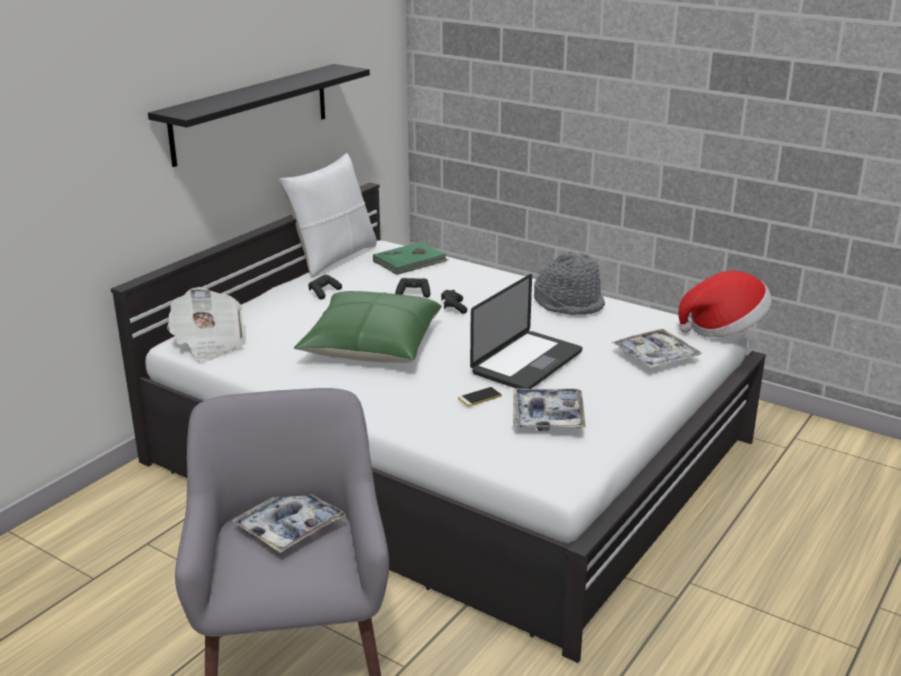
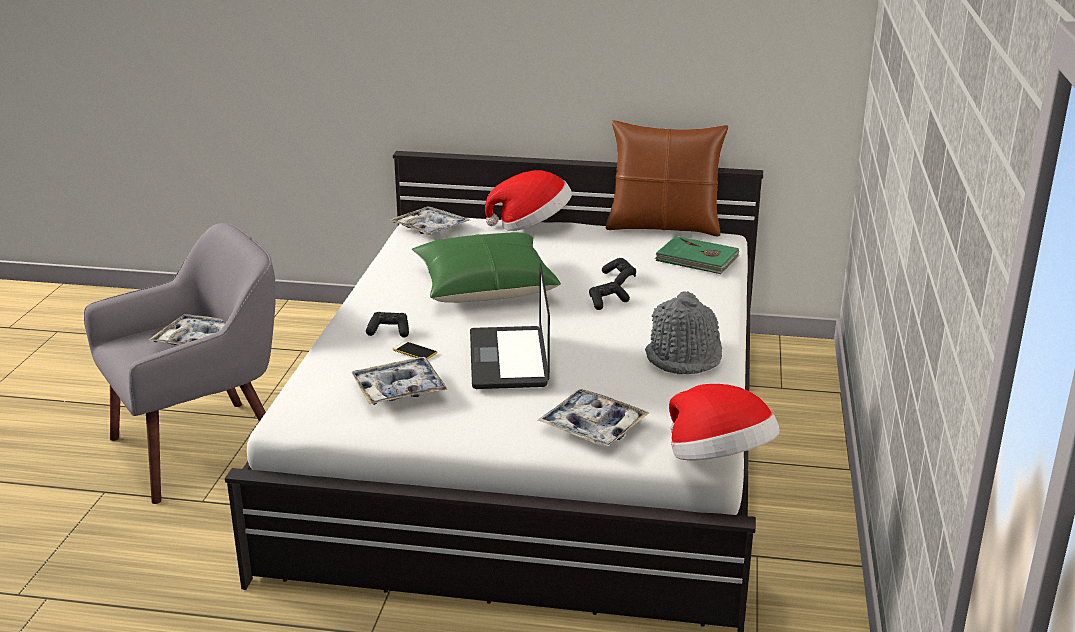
camera: 65 degrees right, 0 degrees up
(208, 343) = (430, 228): newspaper -> tray
(251, 113) = (592, 45): black shelf -> none
(265, 301) = (532, 225): none -> hat
(324, 292) = (577, 242): black game controller -> black game controller (389, 331)
(333, 258) = (663, 227): white pillow -> brown pillow
(527, 362) = (508, 359): laptop -> laptop turned 75 degrees clockwise

